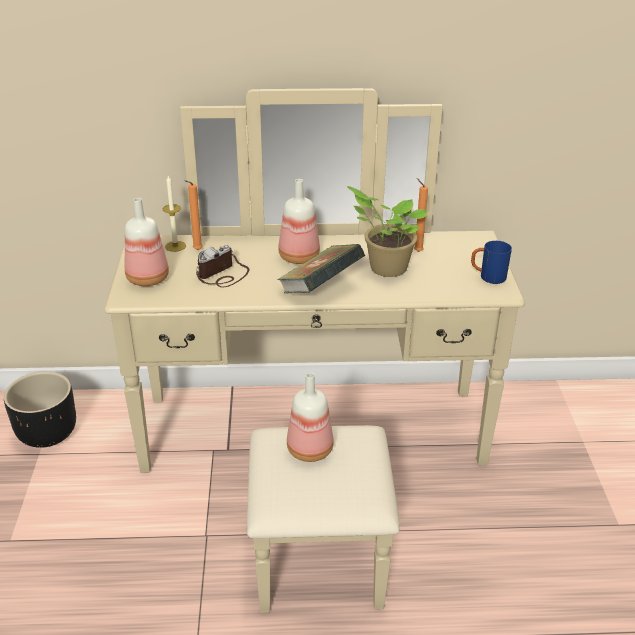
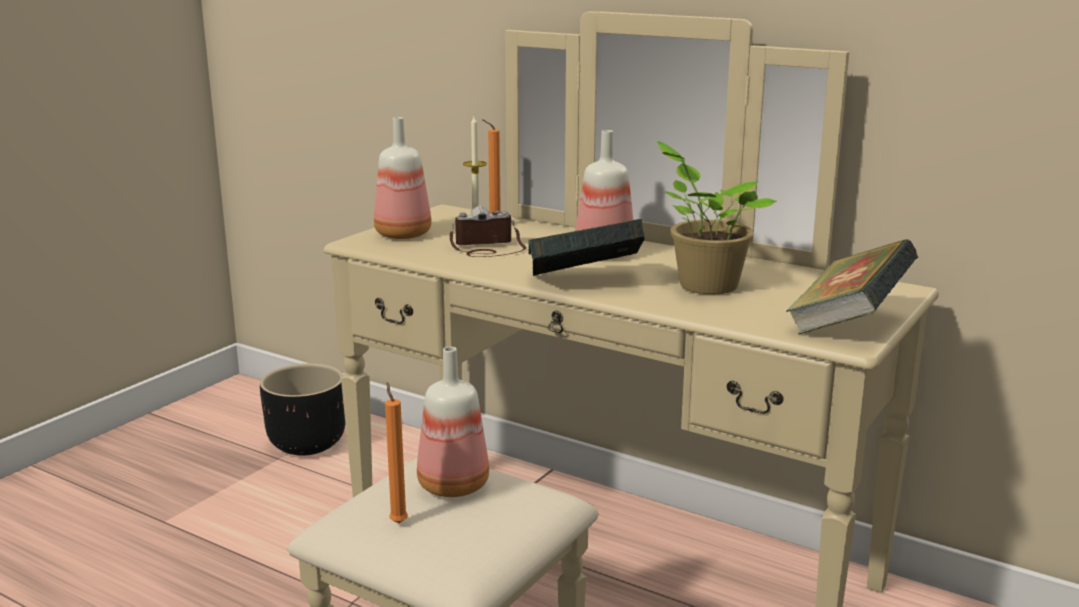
camera: 35 degrees right, 15 degrees down
(416, 251) = (776, 281): orange candle -> orange candle (398, 521)
(487, 277) = (848, 324): blue mug -> book

